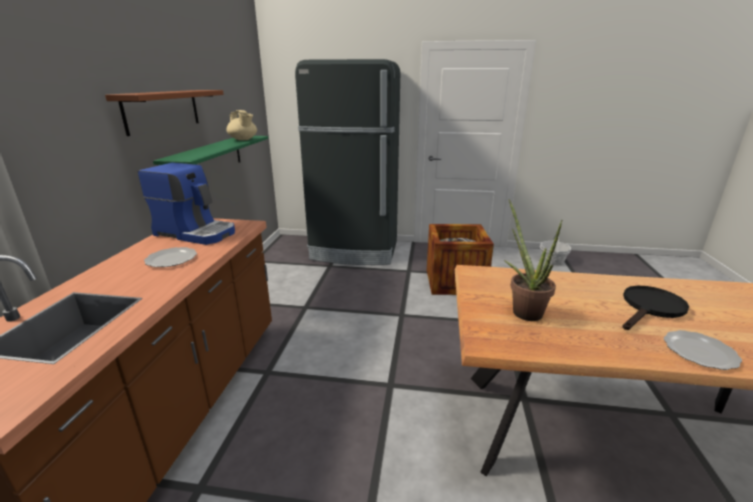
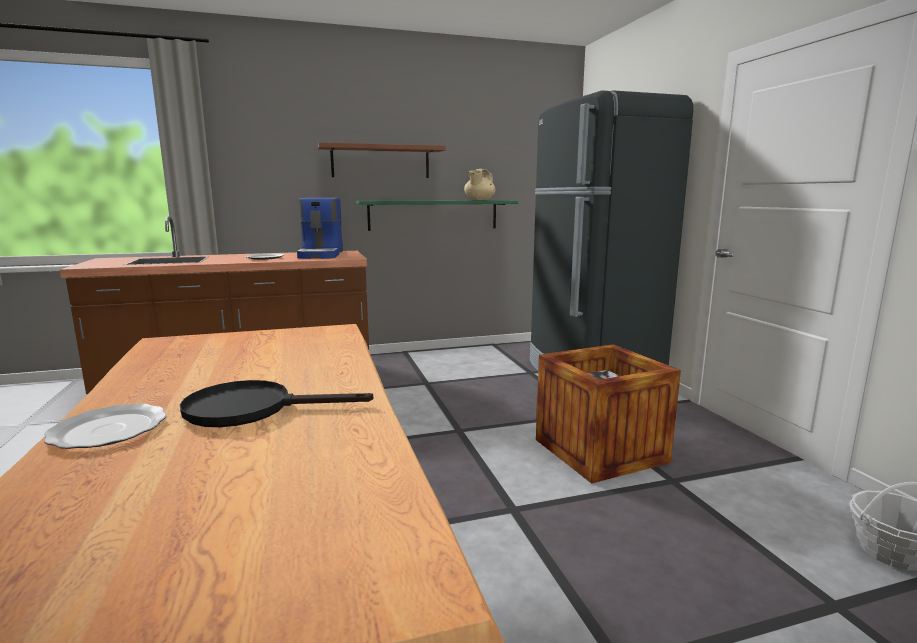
camera: 65 degrees right, 10 degrees down
(523, 310) = (236, 349): potted plant -> none
(650, 308) = (253, 409): black frying pan -> black frying pan turned 150 degrees clockwise

